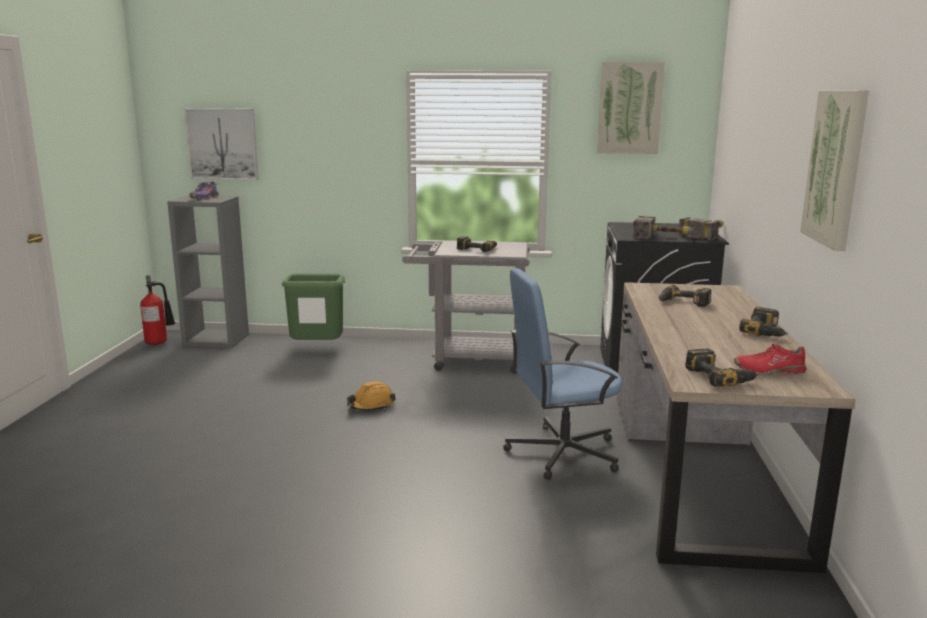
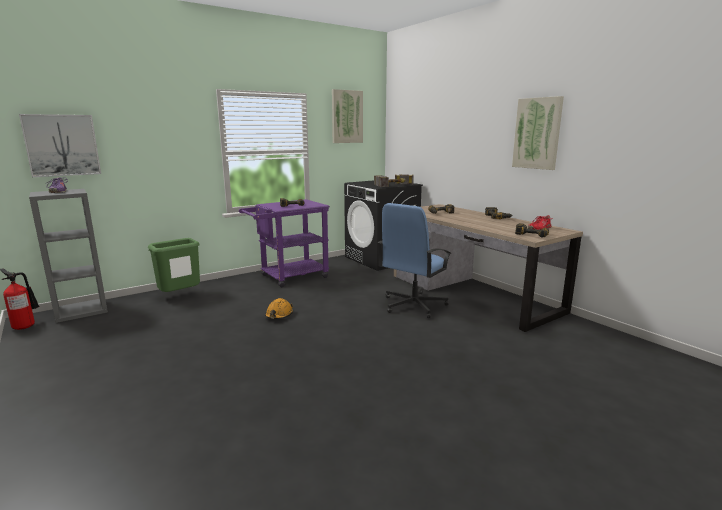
camera: 40 degrees left, 0 degrees up
(469, 359) = (289, 277): grey cart -> purple cart

